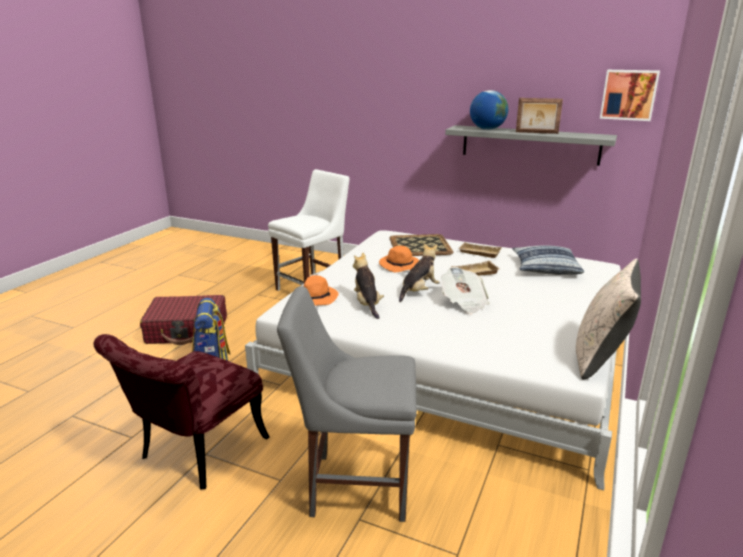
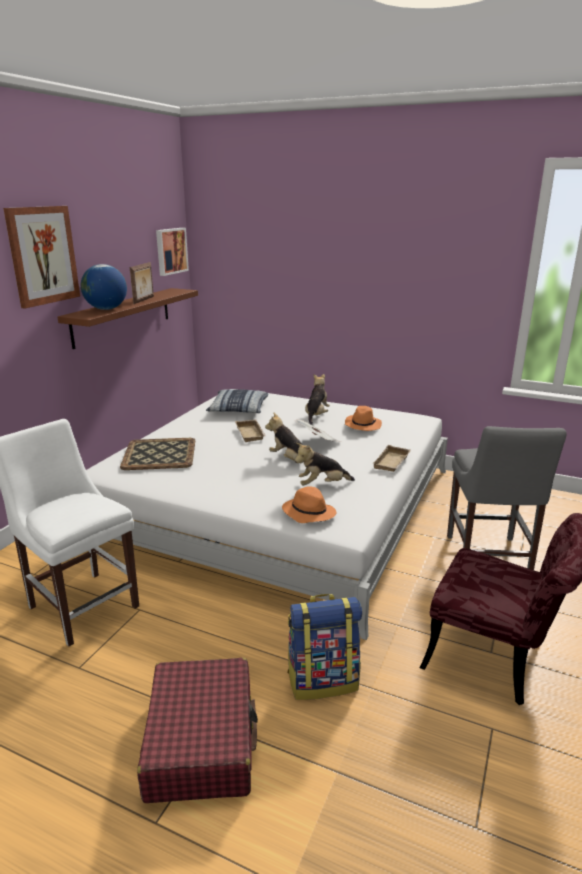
camera: 90 degrees left, 0 degrees up
(400, 266) = (222, 466): orange hat -> orange hat (362, 425)
(453, 76) = (43, 255): none -> picture
(478, 253) = (194, 429): beige tray -> beige tray (392, 462)
(530, 145) = (122, 316): grey shelf -> brown shelf
(547, 303) = (316, 415): none -> plush toy
(600, 358) = (399, 411): beige pillow -> none

